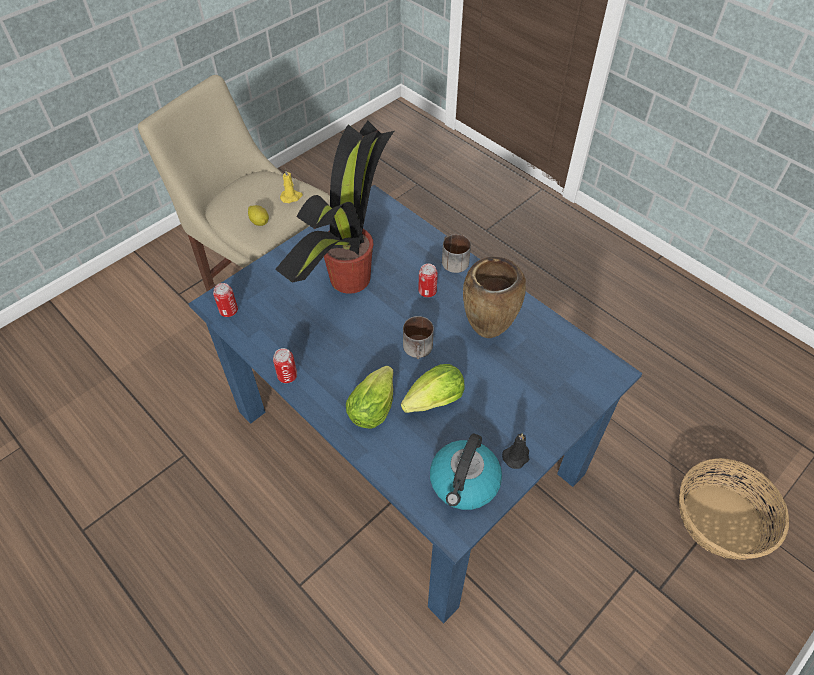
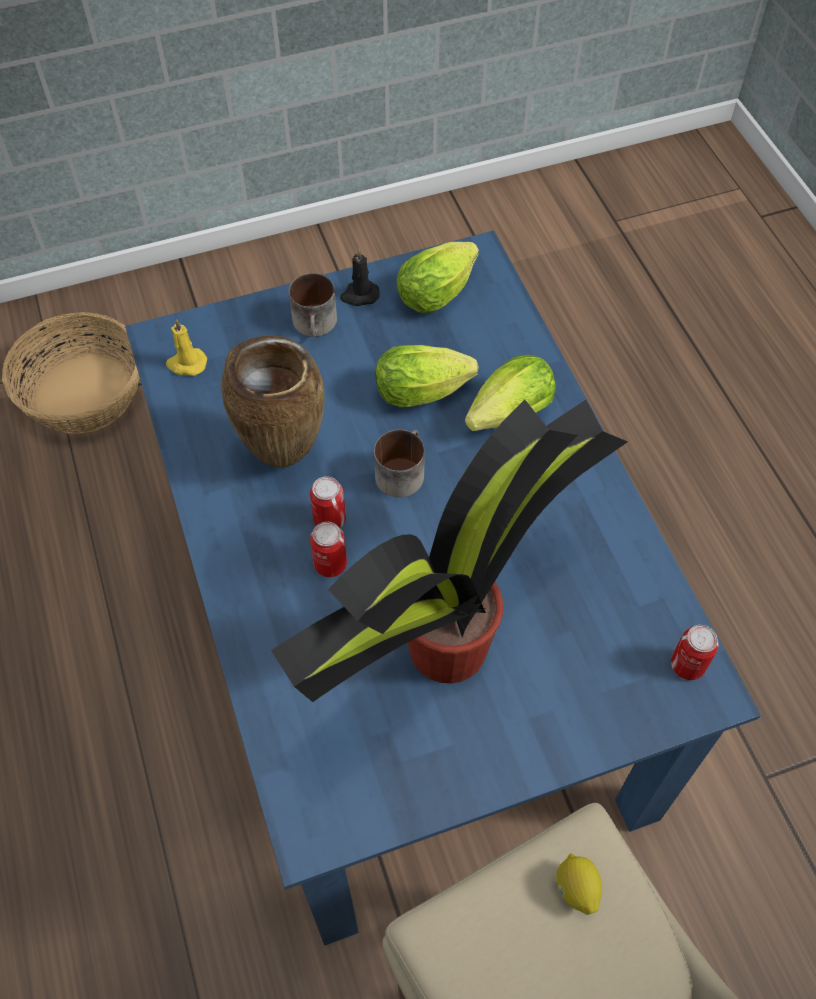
camera: 155 degrees left, 5 degrees up
(287, 376) = (616, 505): can -> can (329, 519)
(291, 197) = (482, 942): yellow candle -> yellow candle (186, 364)
(452, 260) = (250, 608): mug -> mug (316, 325)
(464, 483) = (439, 291): kettle -> lettuce

